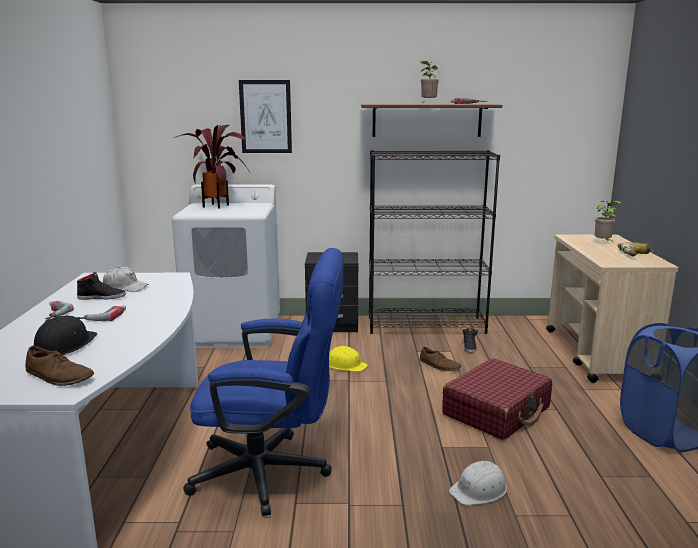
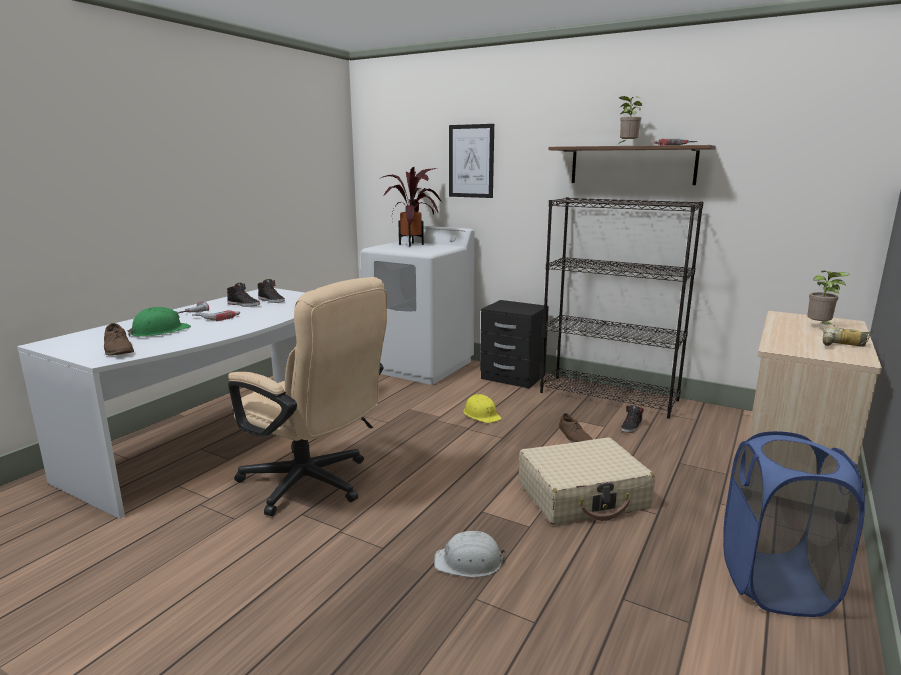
camera: 30 degrees right, 0 degrees up
(64, 345) = (160, 331): black hard hat -> green hard hat
(125, 287) = (272, 300): white cap -> black shoe
(273, 473) = (314, 485): blue office chair -> beige office chair
(497, 411) = (583, 496): red suitcase -> beige suitcase

